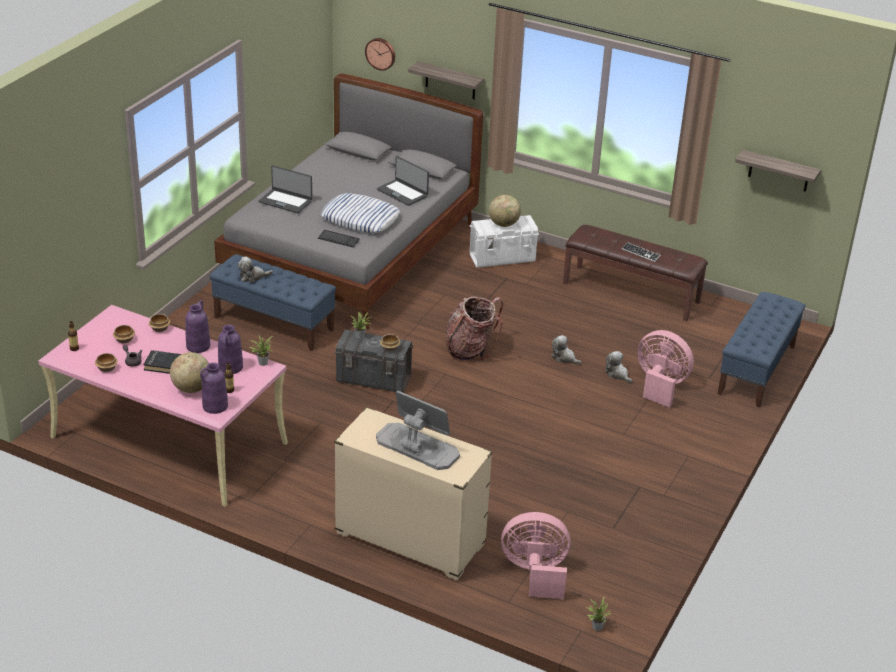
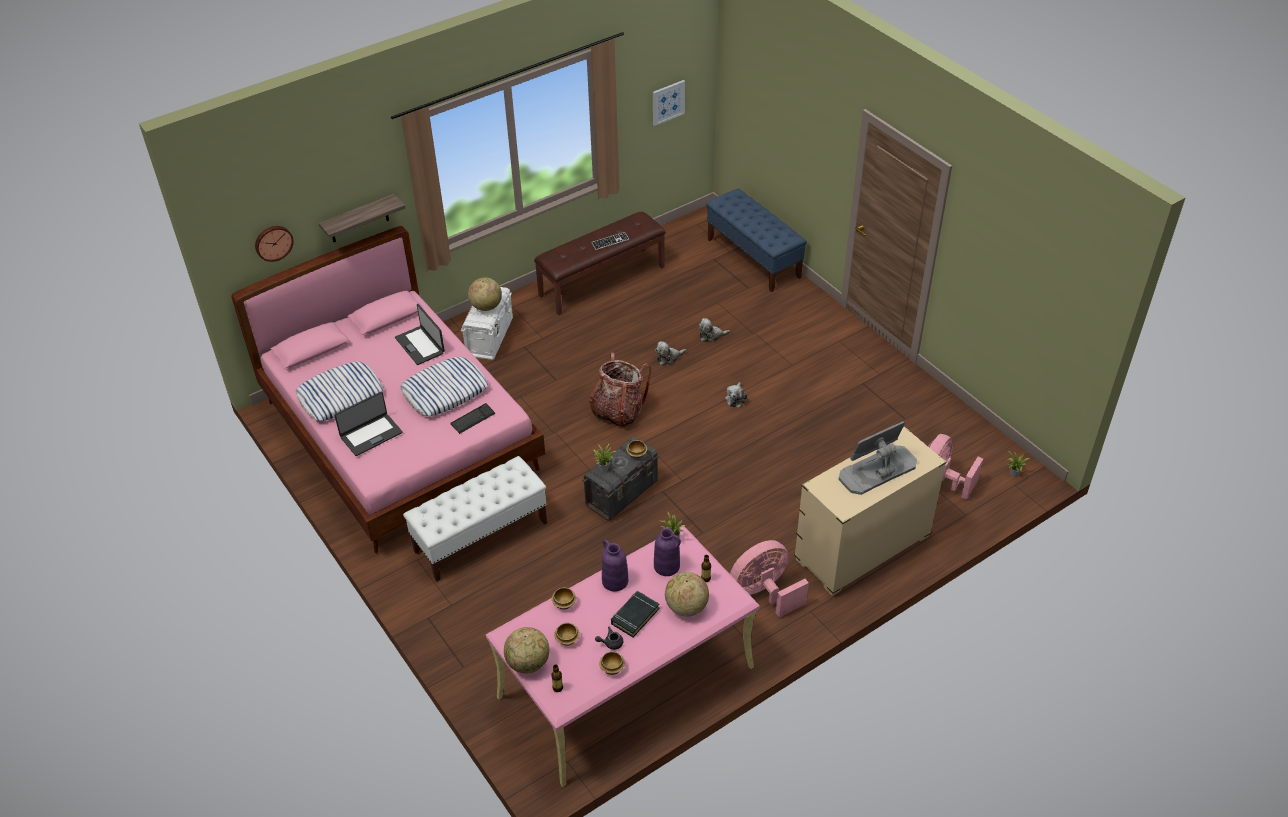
camera: 60 degrees left, 10 degrees up
(91, 329) = (528, 663): none -> globe
(215, 406) = (726, 597): purple vase -> none
(253, 277) = (461, 511): plush toy -> plush toy (735, 398)
(274, 323) = (481, 536): blue bench -> white bench
(318, 178) = (340, 396): none -> pillow
(352, 254) = (401, 437): grey bed -> pink bed
(402, 192) = (420, 345): laptop -> laptop turned 75 degrees clockwise
(660, 385) = (741, 318): pink fan -> pink fan (764, 593)
(779, 171) = (668, 102): shelf -> picture

